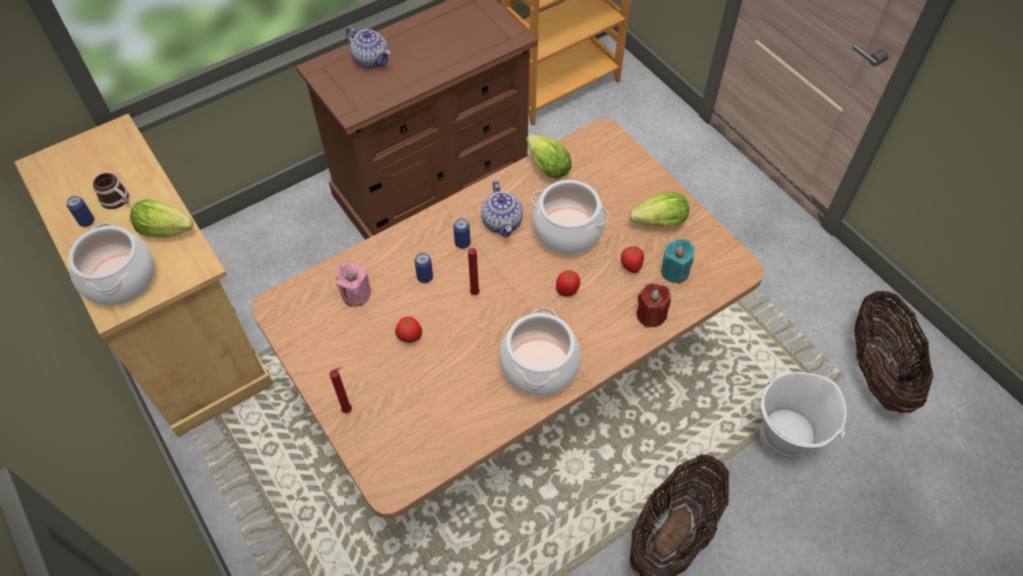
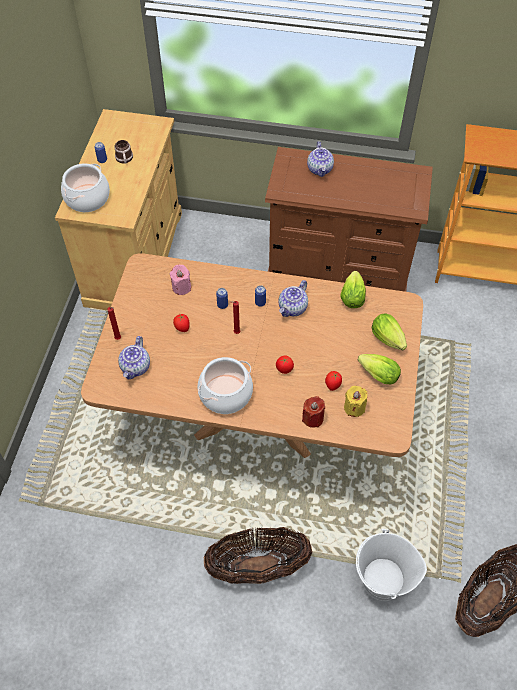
camera: 45 degrees right, 0 degrees up
(169, 231) = (130, 190): lettuce -> lettuce (389, 340)
(407, 424) = (136, 367): none -> teapot
(568, 231) = (322, 339): cooking pot -> none
(675, 271) = (354, 407): turquoise candle -> yellow candle

